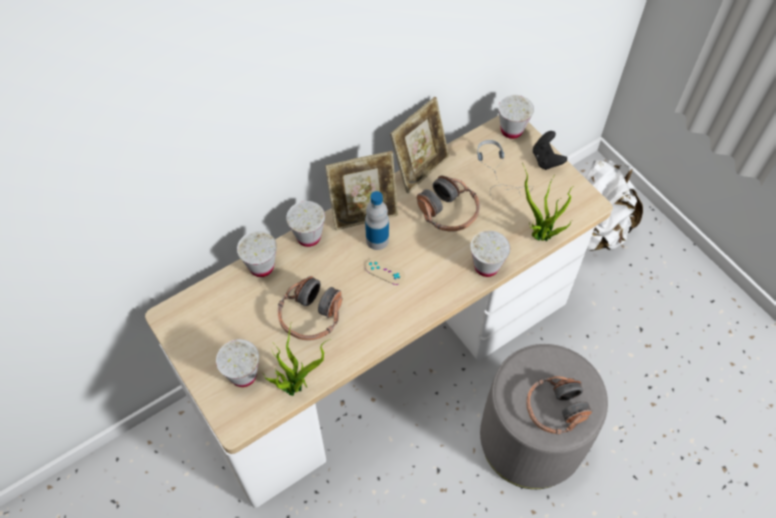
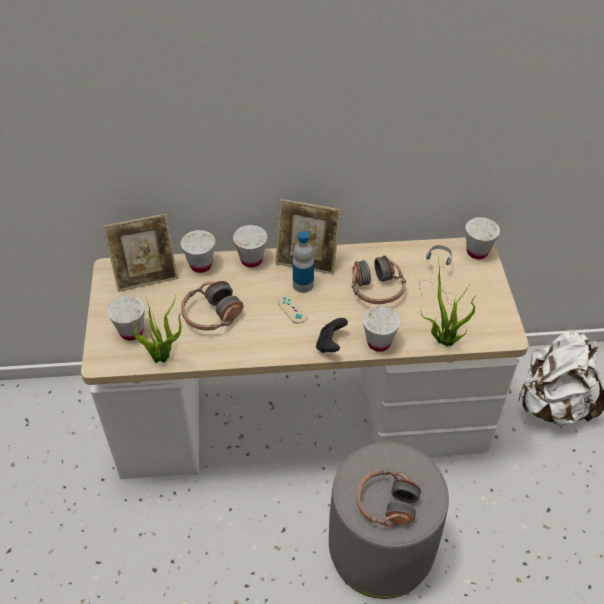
camera: 30 degrees right, 10 degrees down
(420, 168) = (377, 248): picture frame -> picture frame (146, 277)
(546, 159) = (492, 286): black game controller -> black game controller (330, 344)

